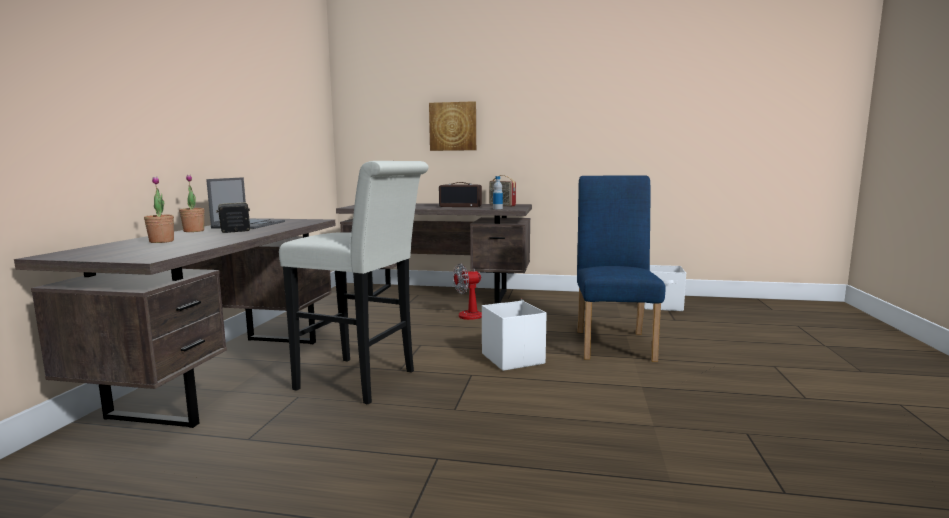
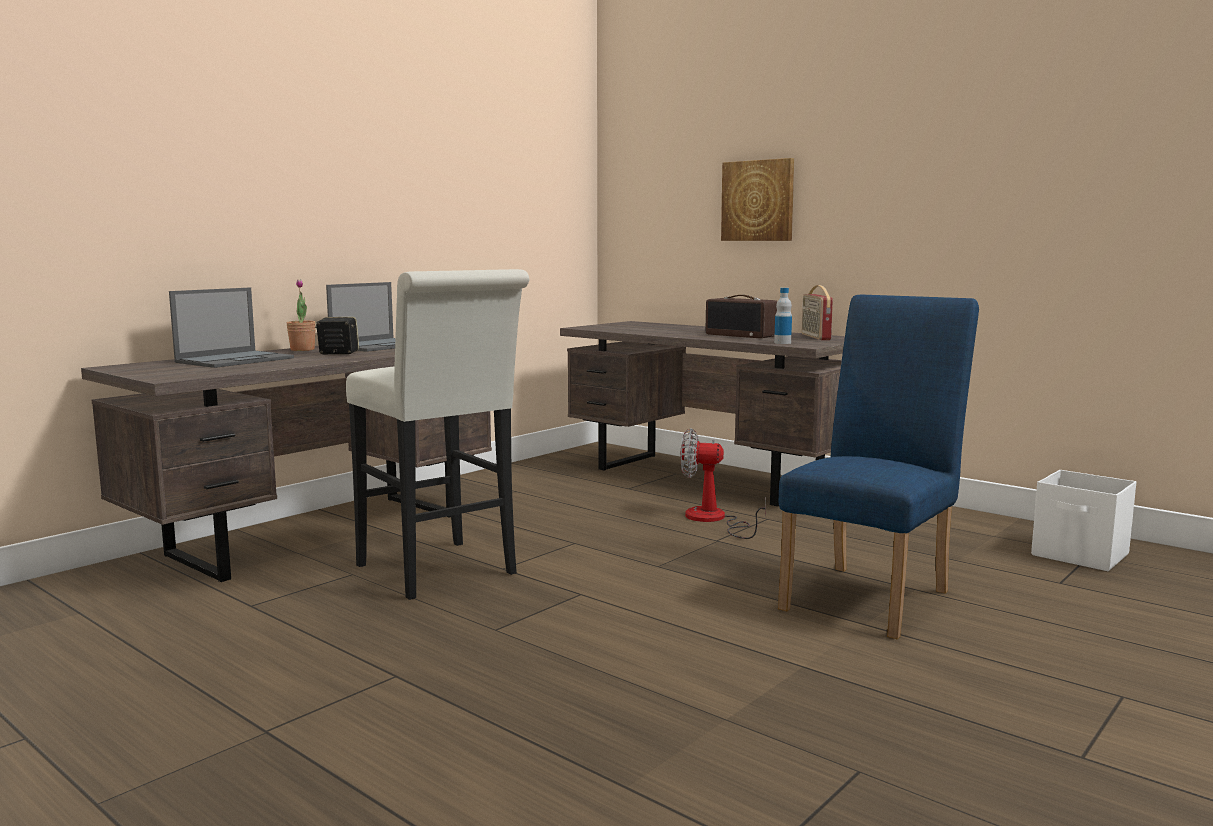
camera: 30 degrees right, 0 degrees up
(161, 241) = (236, 360): potted plant -> laptop
(512, 358) = (671, 585): white storage box -> none

